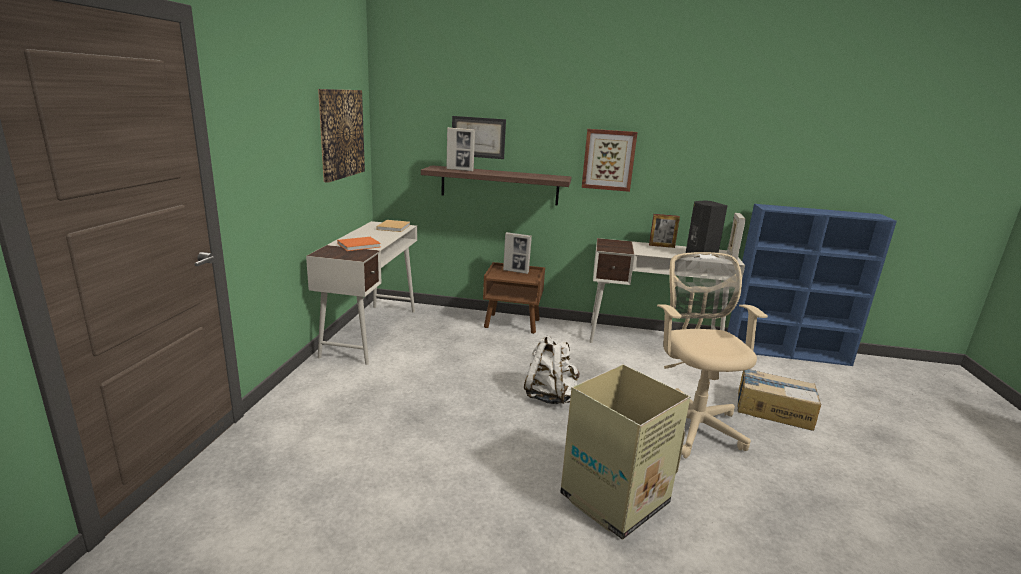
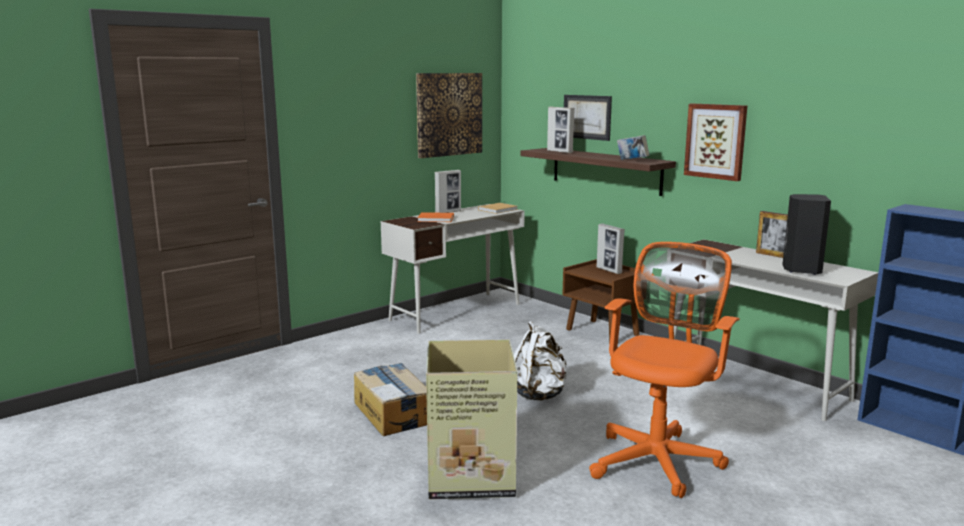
camera: 40 degrees right, 5 degrees down
(544, 177) = (632, 160): none -> book
(692, 424) = (658, 459): beige office chair -> orange office chair
(731, 256) = (853, 276): picture frame -> picture frame (448, 212)
(773, 409) = (799, 483): cardboard box -> cardboard box (393, 412)

